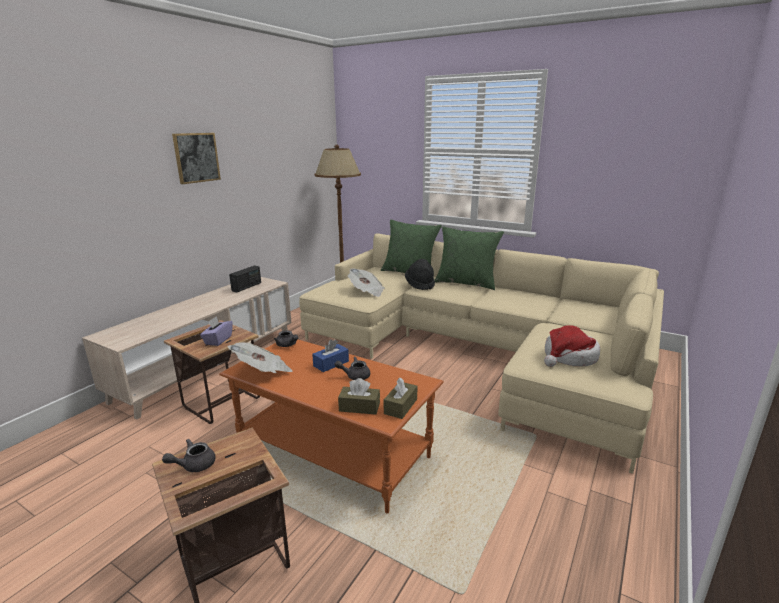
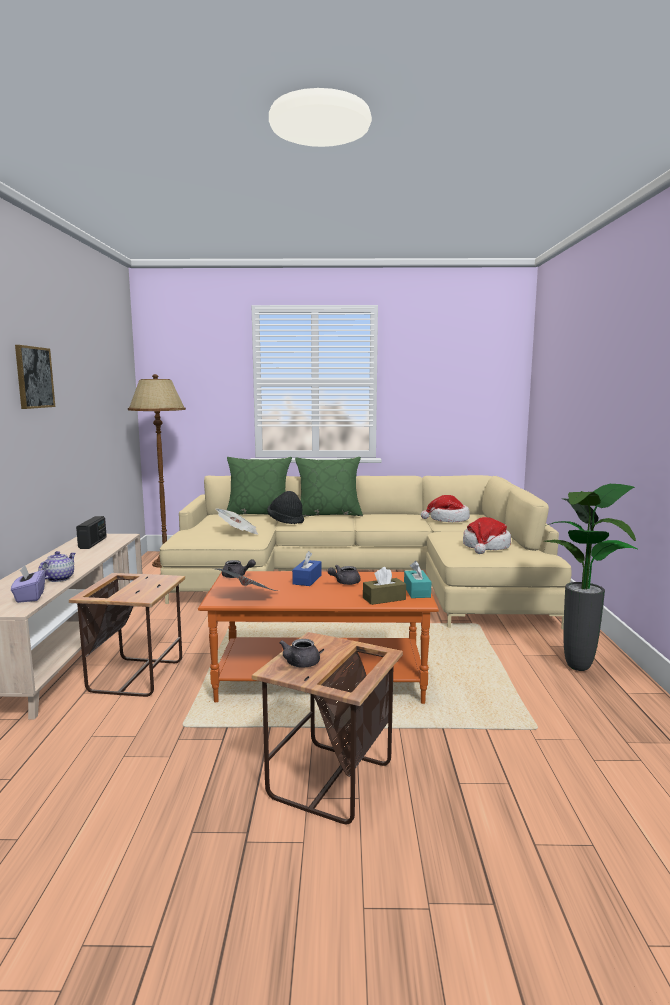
camera: 30 degrees left, 10 degrees down
(182, 319) = (59, 578): none -> teapot
(218, 340) = (144, 587): purple tissue box -> purple tissue box (29, 597)
(400, 406) = (417, 591): brown tissue box -> turquoise tissue box
(575, 310) = (448, 520): none -> hat
(596, 534) = (580, 668): none -> potted plant

